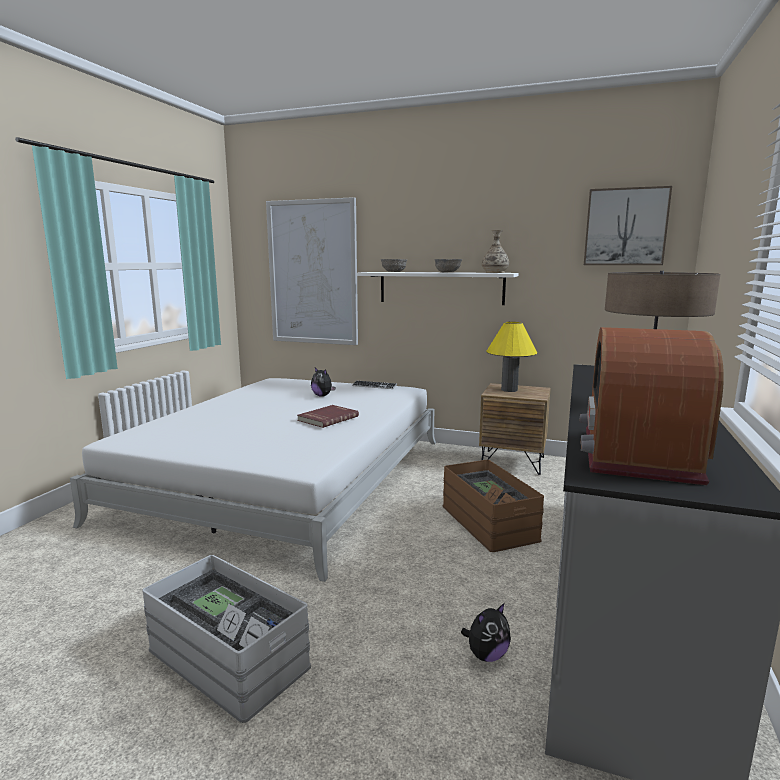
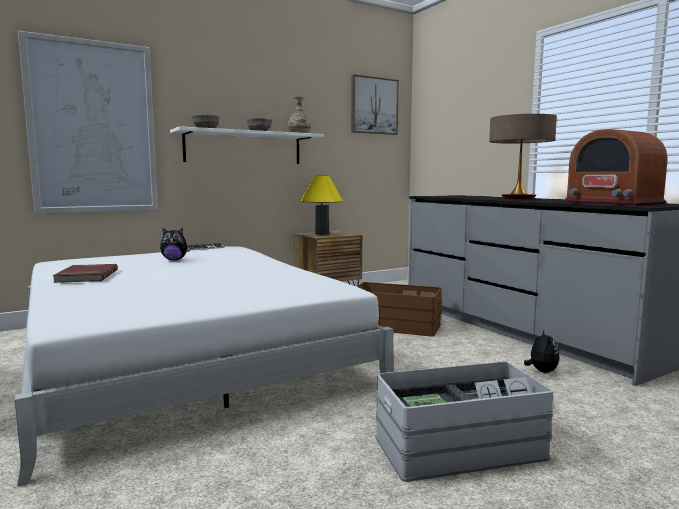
camera: 50 degrees left, 5 degrees down
(327, 418) = (241, 268): red book -> red book (86, 276)

